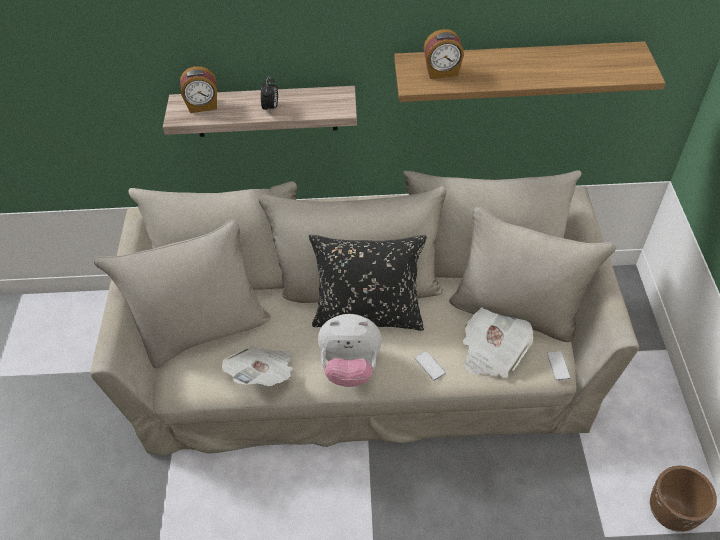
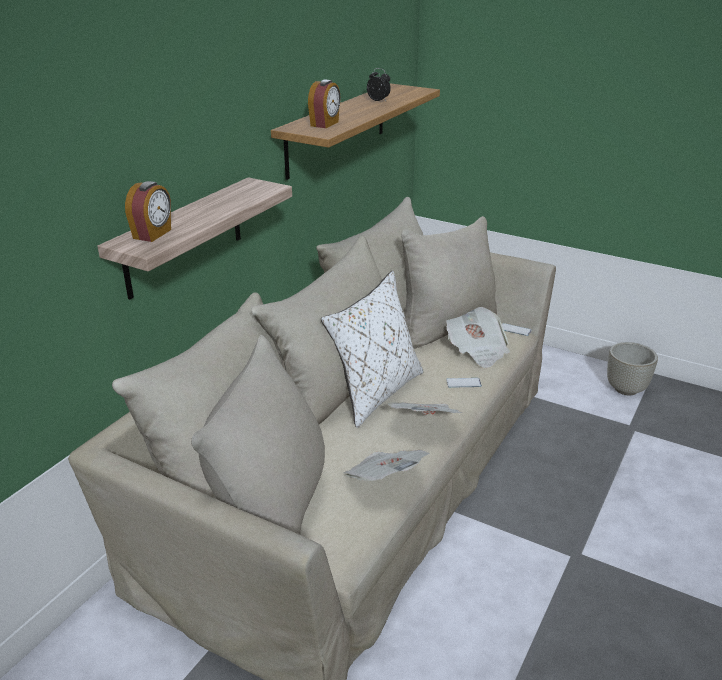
camera: 60 degrees left, 20 degrees down
(271, 108) = (216, 209): alarm clock -> alarm clock (379, 101)
(350, 367) = (426, 424): plush toy -> newspaper
(368, 314) = (375, 392): black pillow -> white pillow
(671, 513) = (626, 389): brown planter -> grey planter

